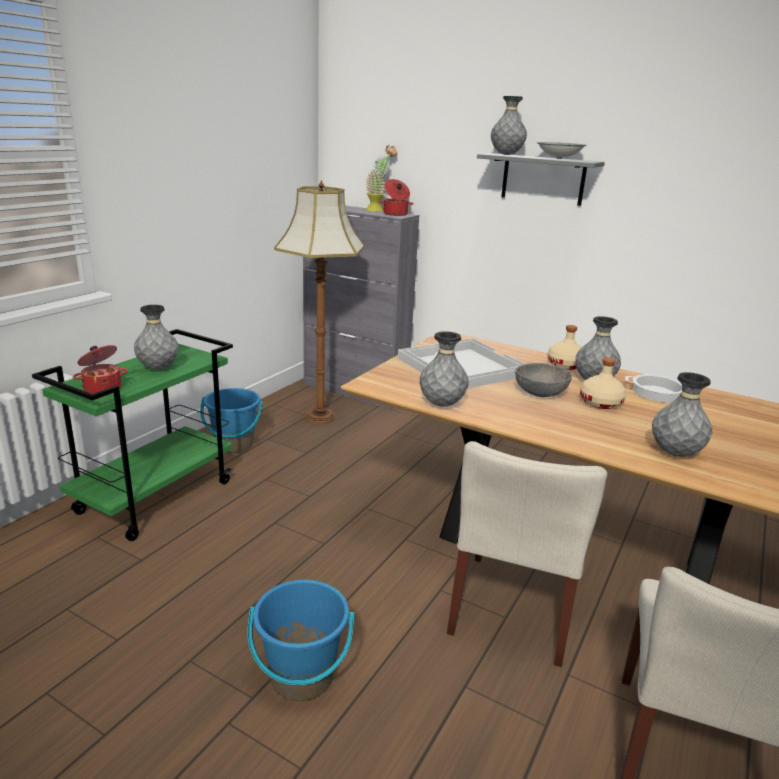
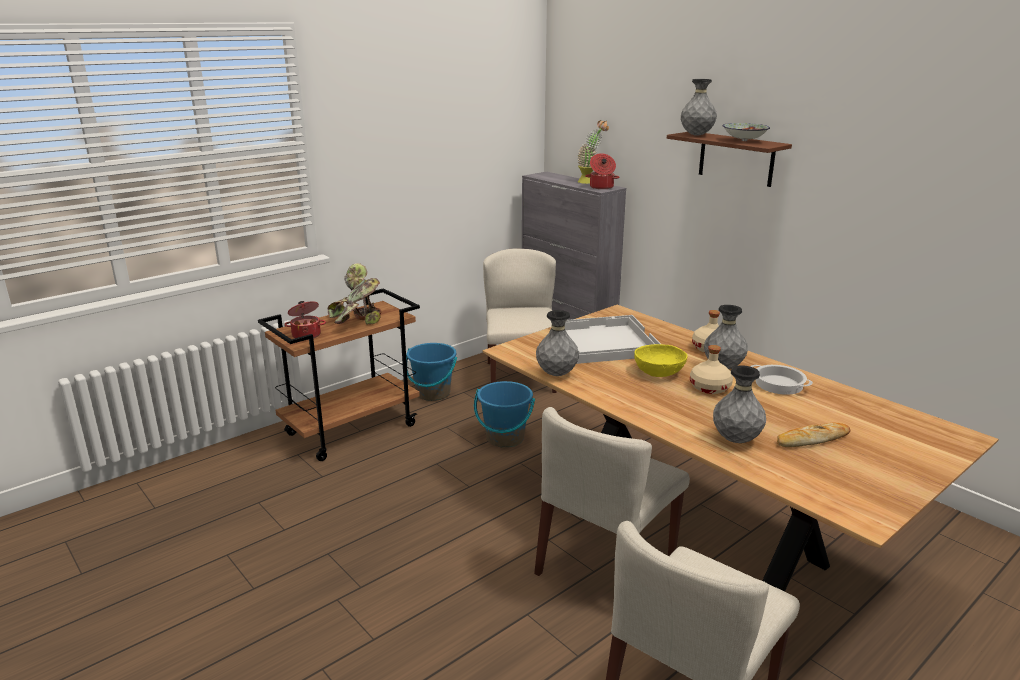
camera: 20 degrees right, 0 degrees up
(156, 496) = (352, 429): green cart -> brown cart
(158, 368) = (355, 322): grey vase -> potted plant
(302, 677) = (403, 580): blue bucket -> blue bucket (505, 438)
(319, 416) = (520, 376): floor lamp -> beige chair
(541, 392) = (659, 372): grey bowl -> yellow bowl
(543, 179) = (736, 159): grey shelf -> brown shelf
(737, 444) = (812, 439): none -> bread

